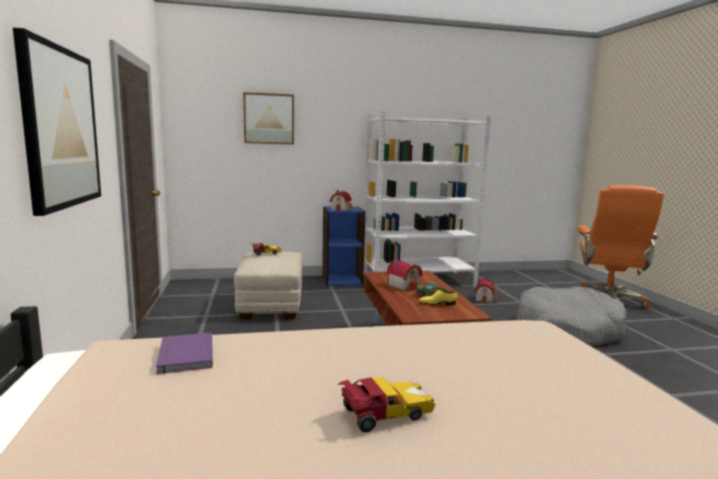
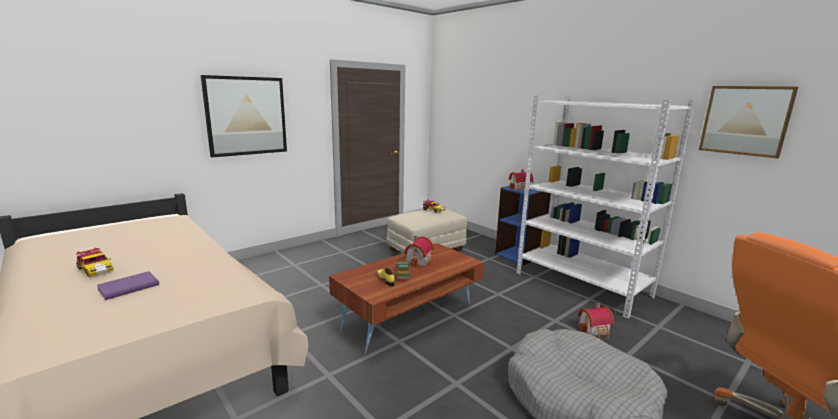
camera: 60 degrees right, 5 degrees up
(183, 355) = (164, 227): purple book -> purple book (128, 286)
(269, 119) = (489, 100): picture -> picture (745, 120)

